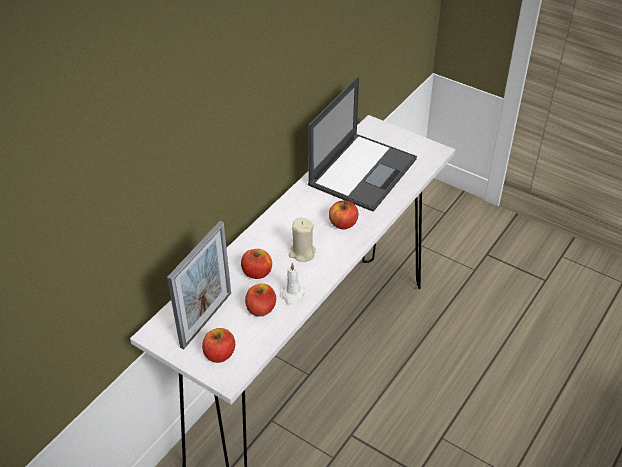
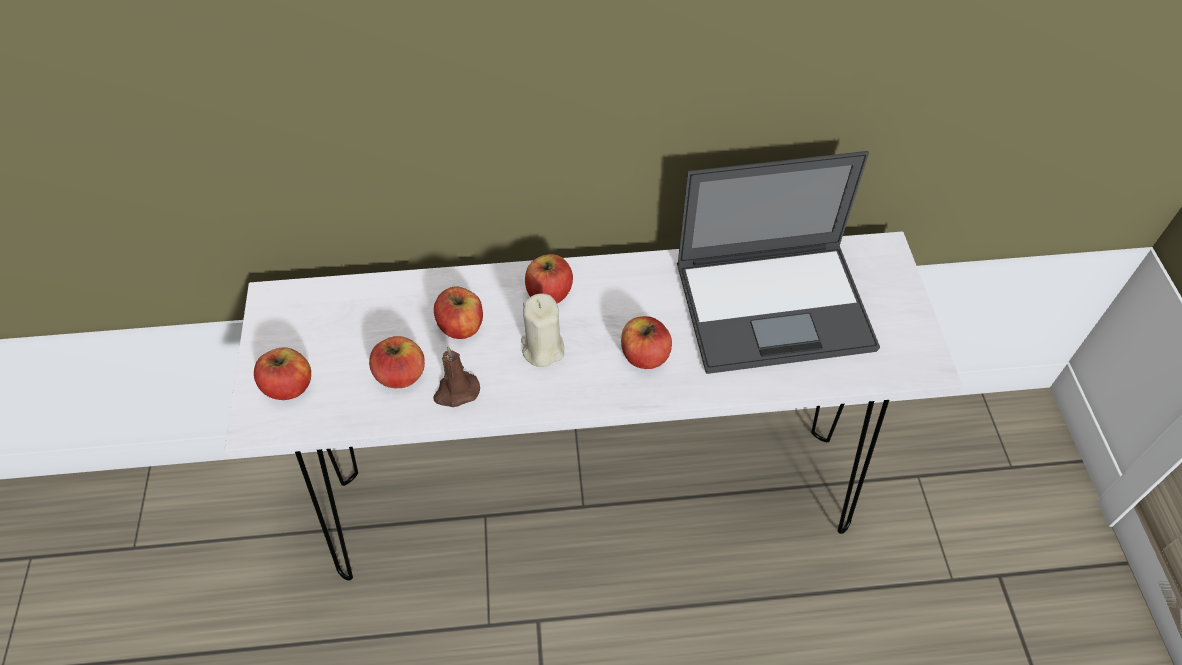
camera: 50 degrees right, 10 degrees up
(206, 319) = (335, 332): picture frame -> none
(273, 233) = (549, 293): none -> apple
(293, 295) = (456, 391): white candle -> brown candle

